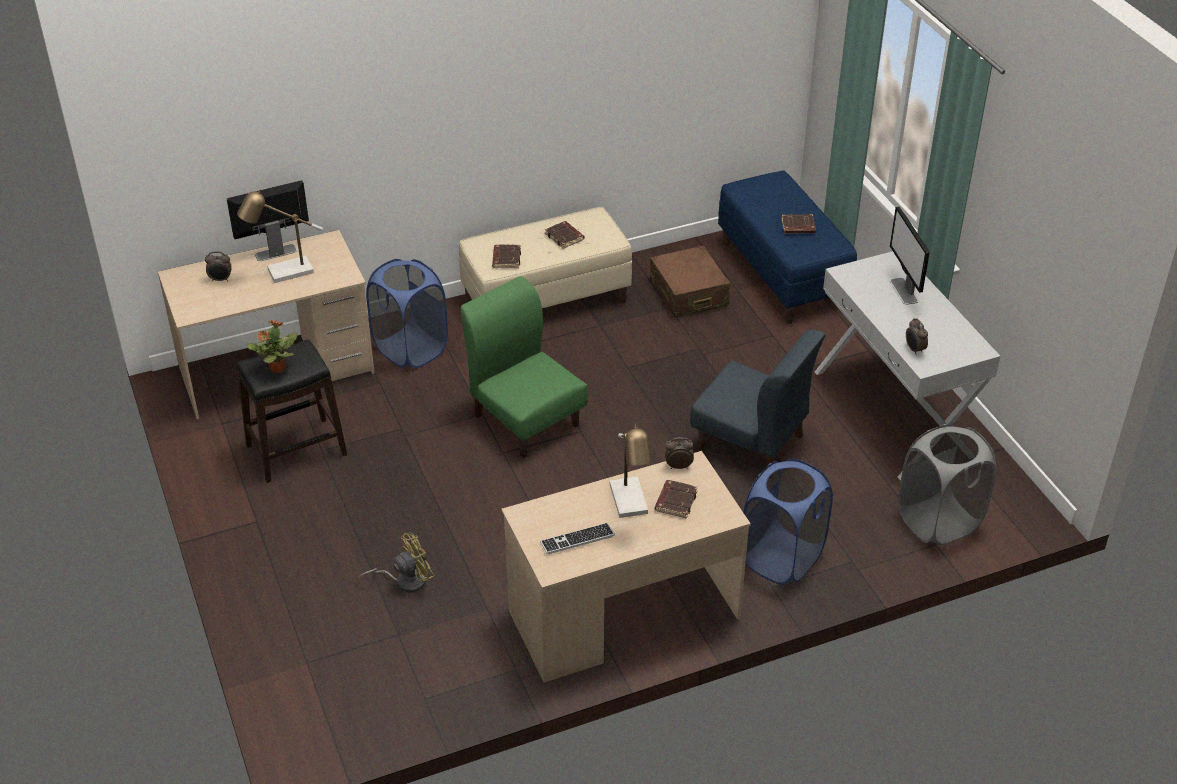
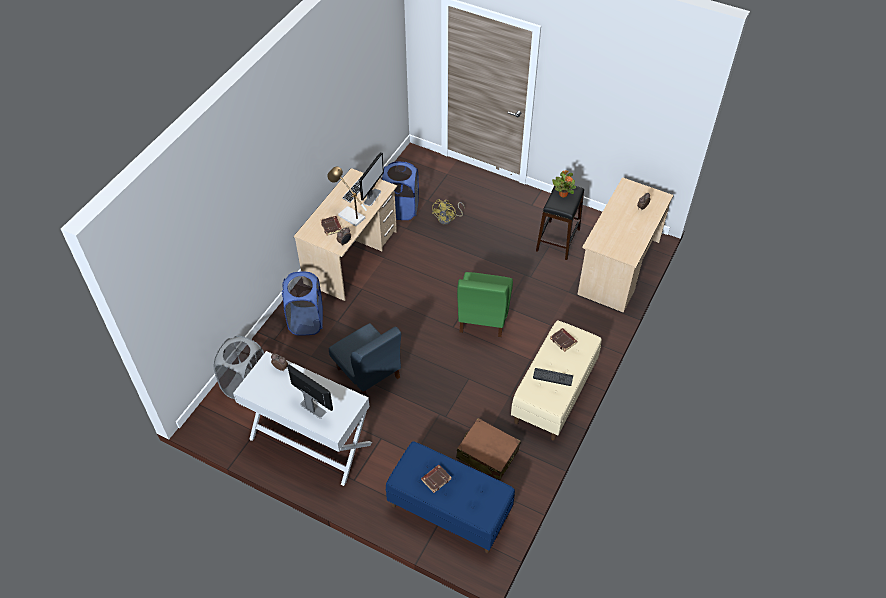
camera: 140 degrees right, 10 degrees up
(275, 252) = (642, 235): monitor -> monitor (372, 197)
(284, 273) = (622, 228): table lamp -> none
(410, 349) = (579, 318): blue laundry basket -> blue laundry basket (401, 209)
(526, 419) = (483, 316): green chair -> green chair turned 90 degrees clockwise
(565, 237) = (553, 377): brown book -> keyboard
(751, 442) = (368, 373): blue chair -> blue chair turned 120 degrees counterclockwise

